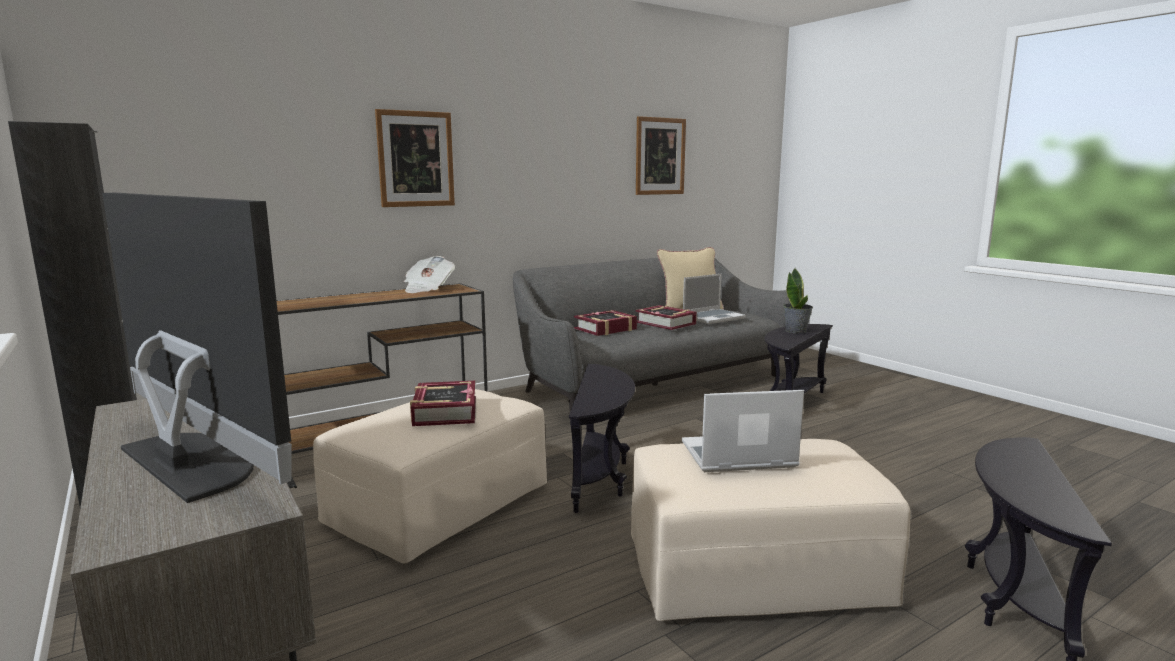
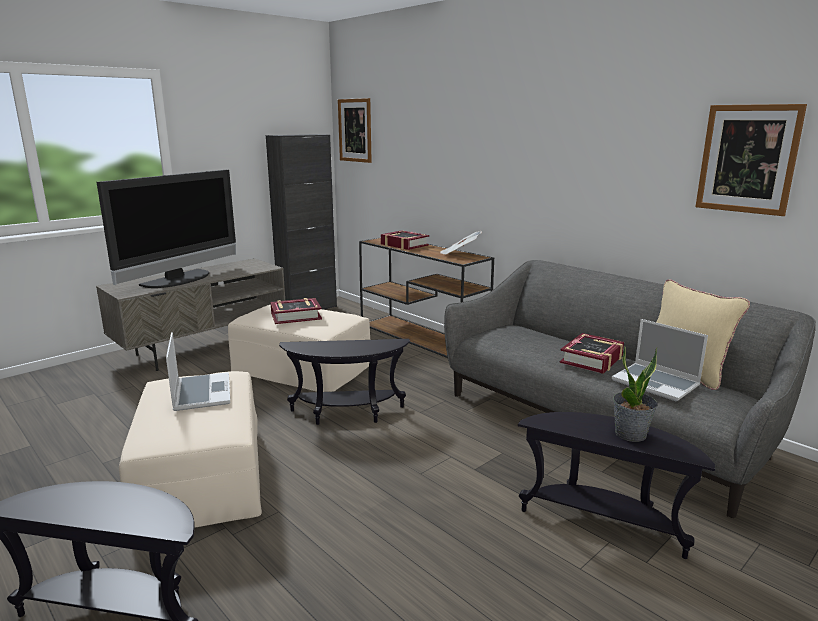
camera: 80 degrees right, 5 degrees up
(415, 159) = (477, 152): picture -> picture (355, 130)
(605, 329) = (537, 336): book -> book (404, 245)

